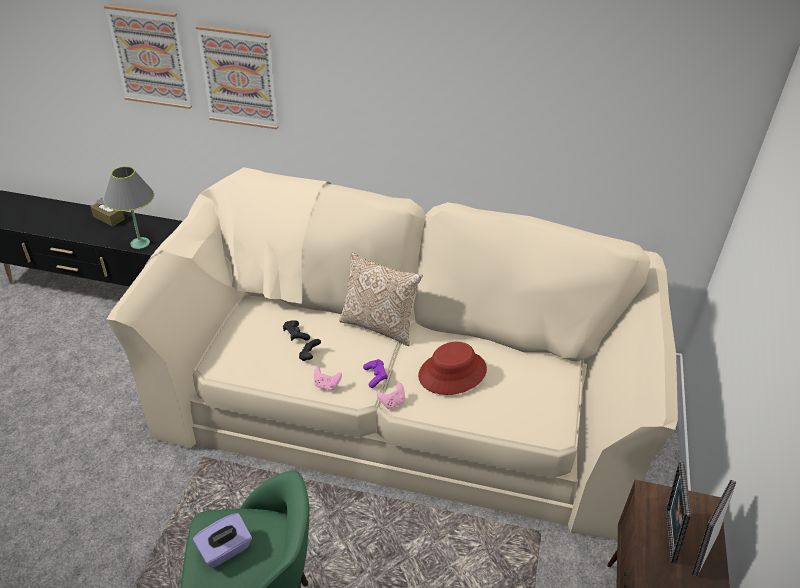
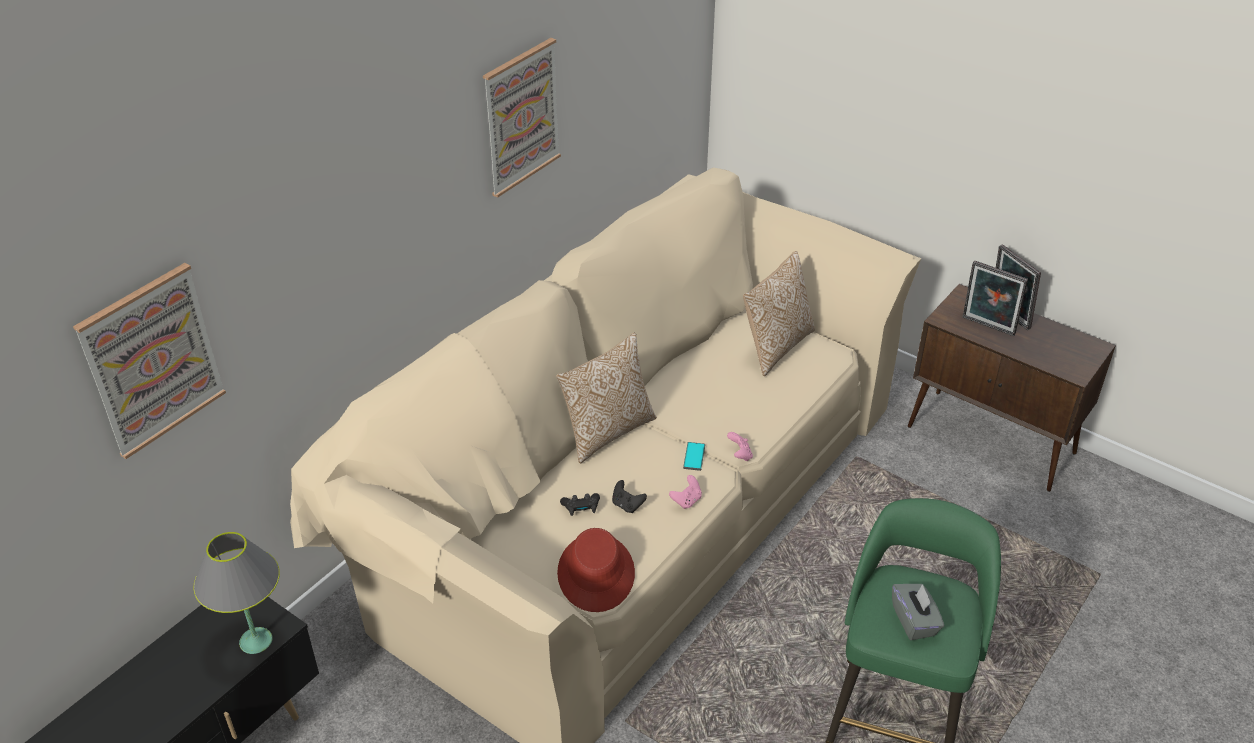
camera: 65 degrees left, 0 degrees up
(109, 218) = (149, 673): brown tissue box -> none
(225, 550) = (914, 621): purple tissue box -> grey tissue box
(239, 77) = (279, 295): picture -> picture (521, 117)
(375, 376) = (694, 456): purple game controller -> phone
(452, 373) = (719, 396): red hat -> red hat (596, 573)
(540, 392) = (775, 346): none -> pillow

